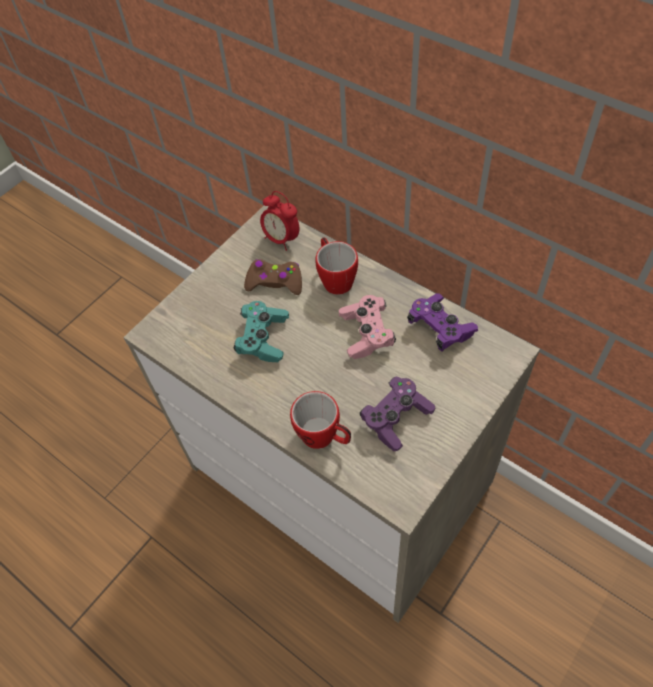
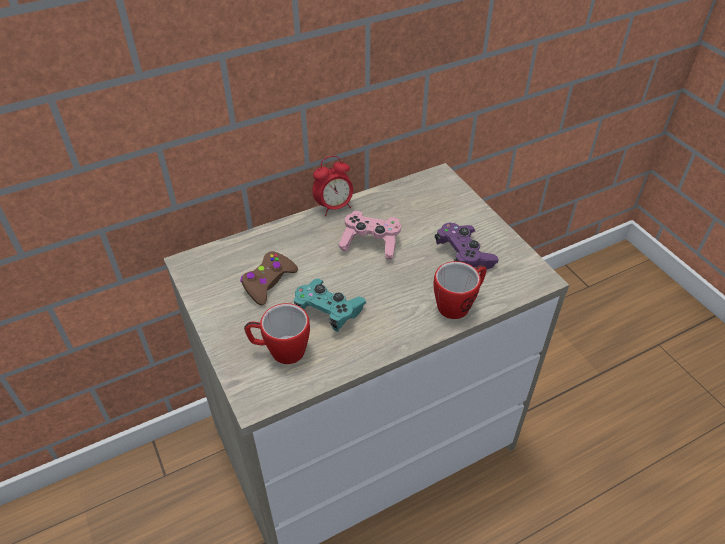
camera: 70 degrees left, 10 degrees down
(281, 239) = (220, 261): alarm clock -> alarm clock (334, 207)
(335, 278) = (297, 242): mug -> mug (280, 351)
(440, 328) = (394, 202): purple game controller -> none

